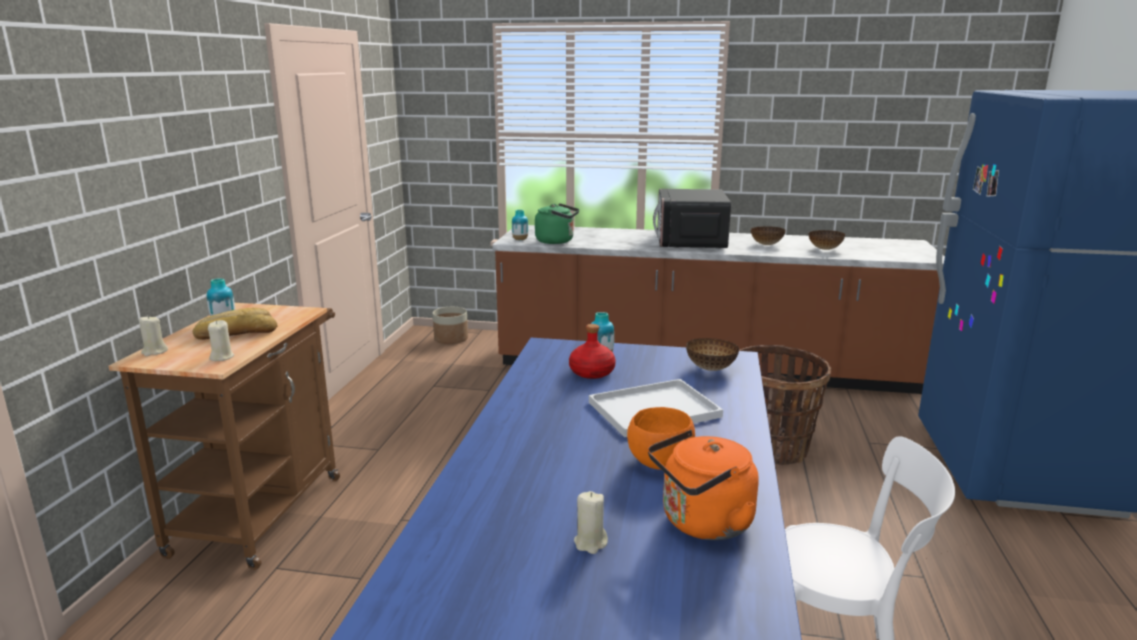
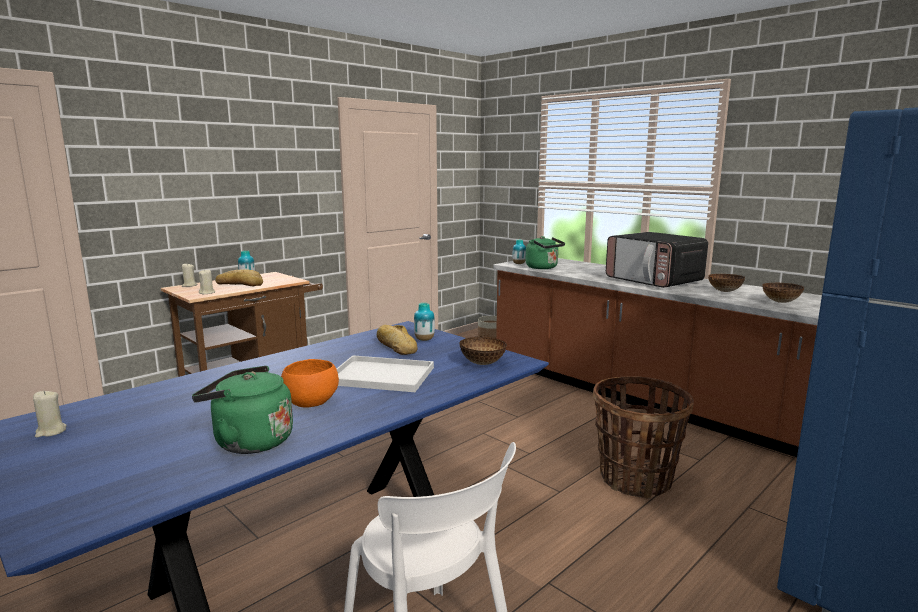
camera: 35 degrees right, 5 degrees down
(590, 543) = (173, 427): beige candle -> beige candle (51, 431)
(591, 372) = (396, 346): red bottle -> bread
(690, 242) = (654, 281): microwave -> microwave turned 75 degrees counterclockwise
(702, 523) = (249, 441): orange kettle -> green kettle

